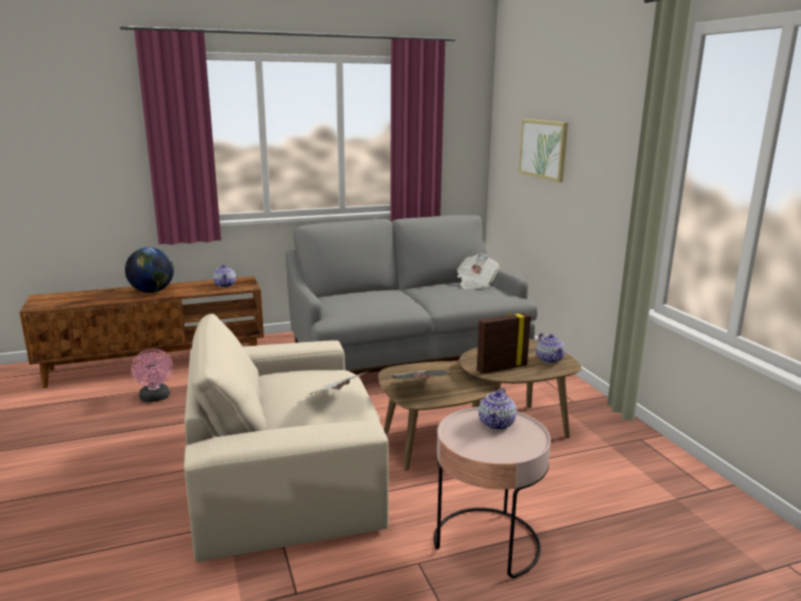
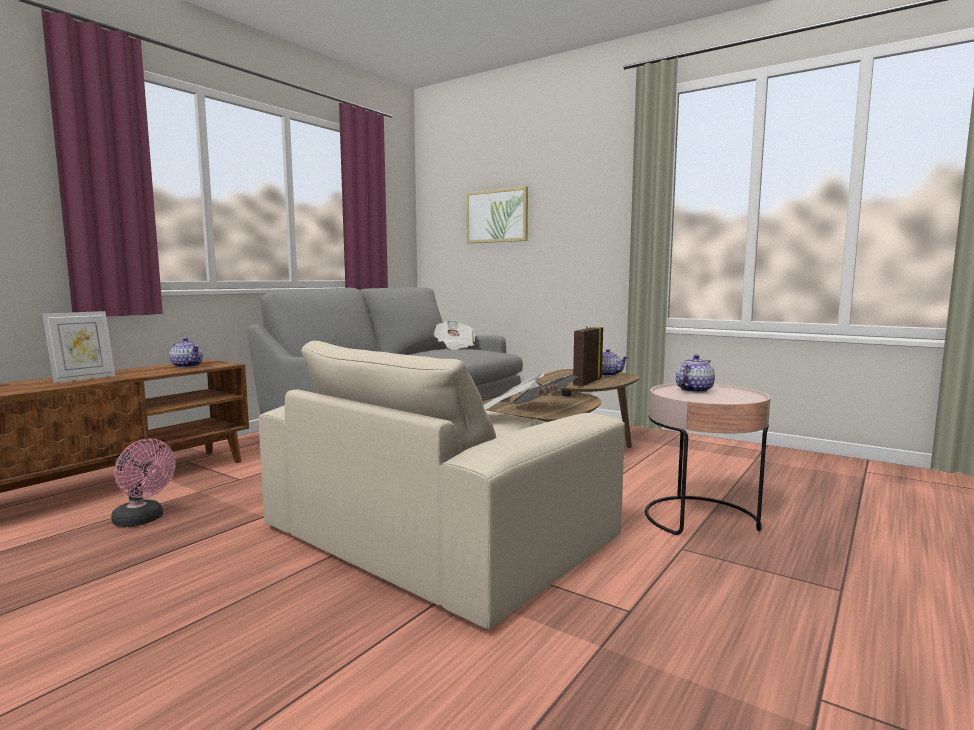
camera: 35 degrees left, 10 degrees down
(152, 291) = (83, 378): globe -> picture frame
(497, 423) = (693, 390): teapot -> teapot turned 120 degrees counterclockwise

